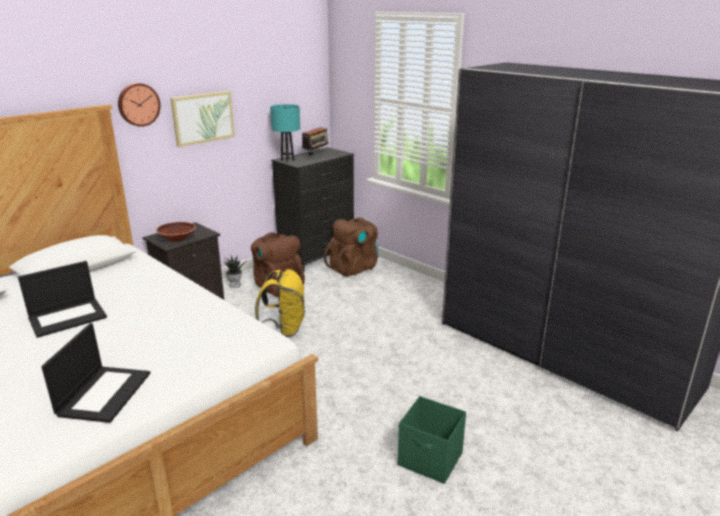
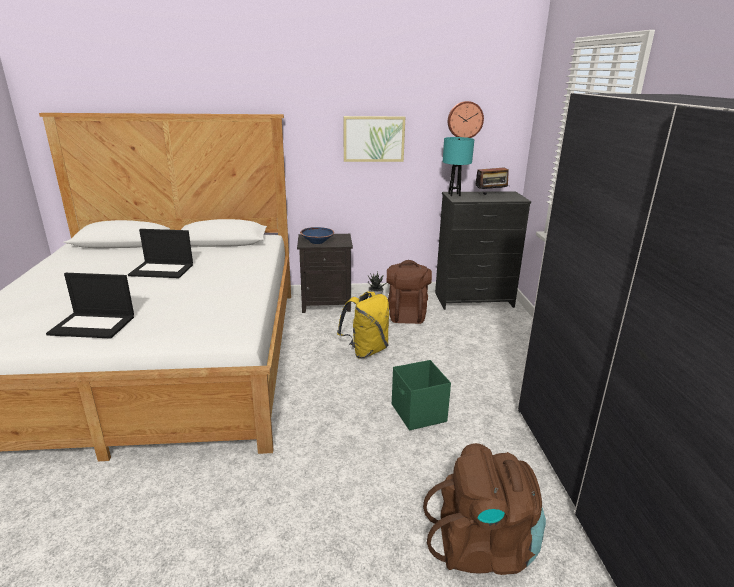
camera: 40 degrees right, 0 degrees up
(104, 393) = (93, 325): laptop -> laptop turned 45 degrees clockwise
(138, 104) = (312, 118): wall clock -> wall clock (465, 120)
(177, 239) = (317, 242): brown bowl -> blue bowl
(354, 268) = (495, 322): brown backpack -> brown backpack (483, 547)
(431, 460) = (333, 533): green storage box -> green storage box (418, 414)

